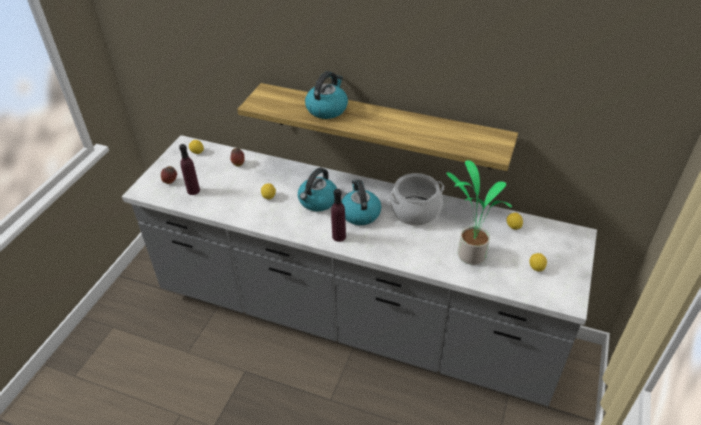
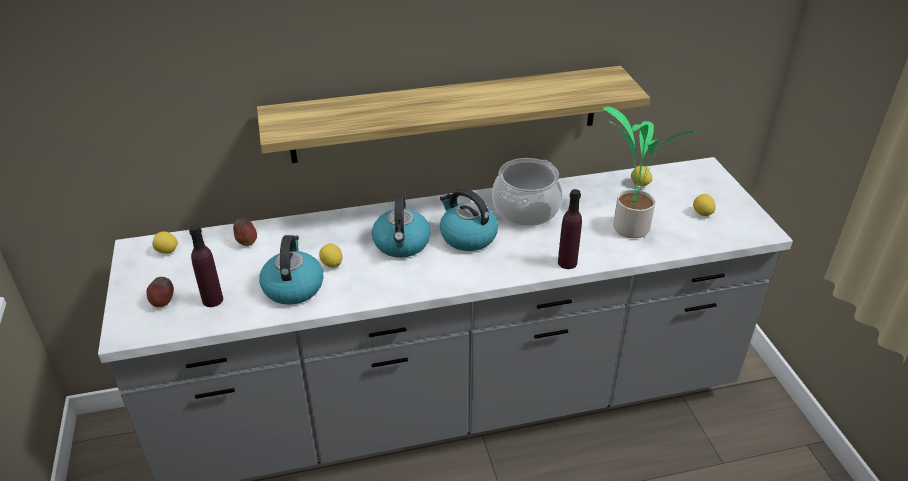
camera: 35 degrees left, 5 degrees down
(327, 109) = (384, 107): kettle -> kettle (293, 287)
(339, 236) = (469, 271): purple bottle -> purple bottle (567, 263)

